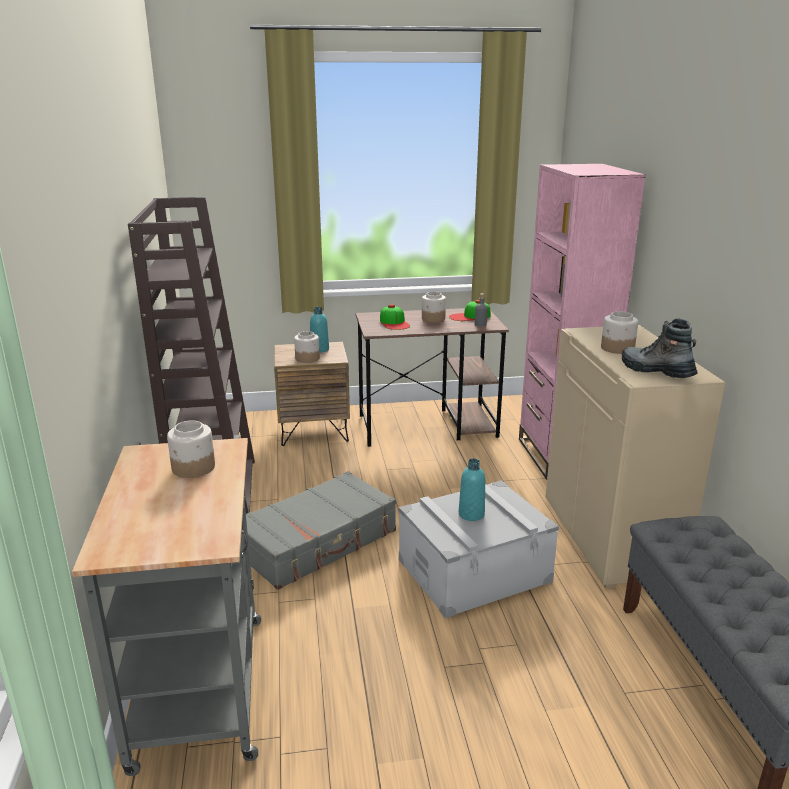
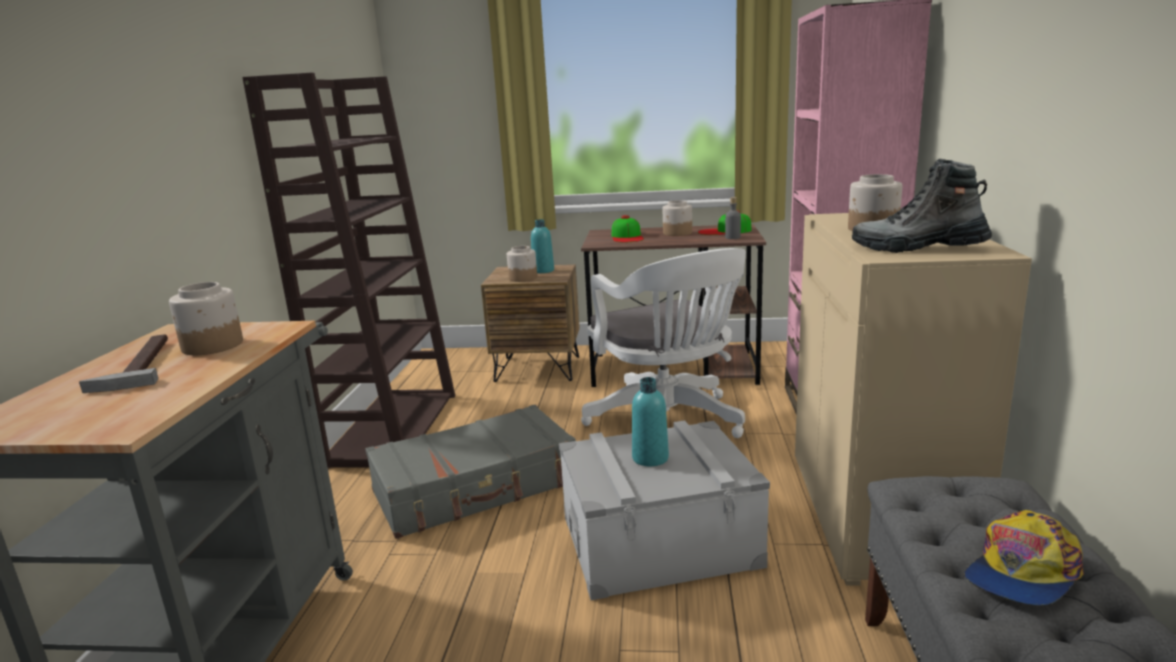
camera: 15 degrees right, 5 degrees down
(153, 489) = (137, 365): none -> hammer
(443, 476) = (669, 424): none -> white office chair
(656, 371) = (918, 248): boot -> boot turned 45 degrees counterclockwise
(732, 575) = (1022, 572): none -> cap

